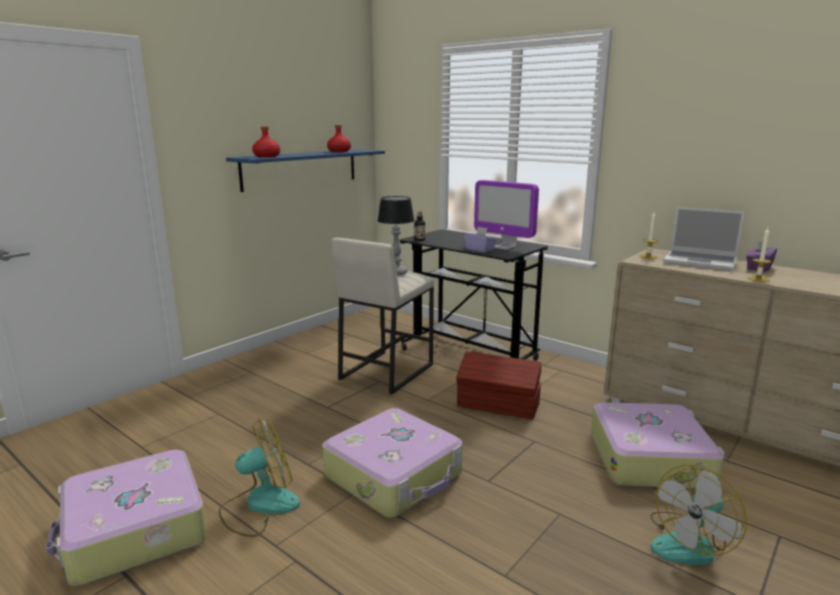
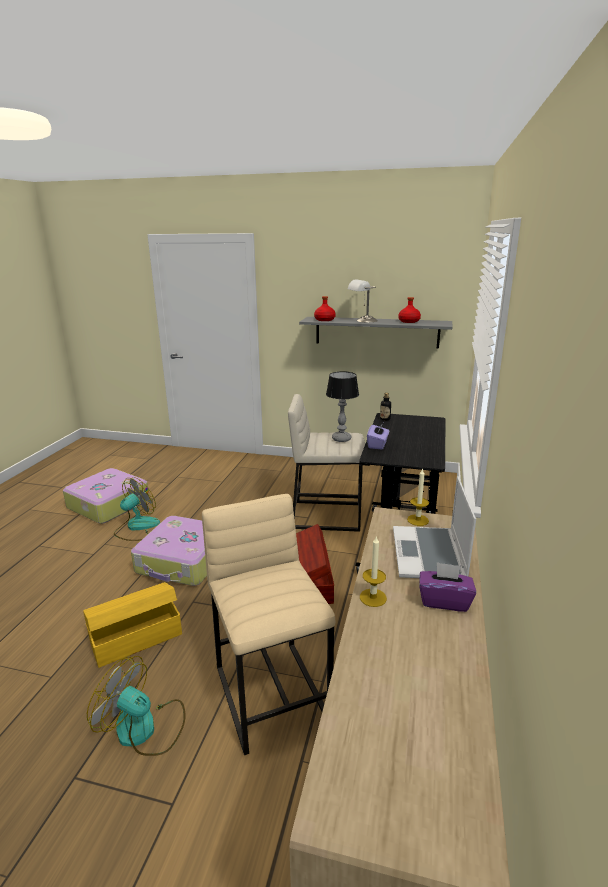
camera: 65 degrees right, 5 degrees up
(259, 505) = (136, 527): fan -> fan turned 90 degrees counterclockwise
(301, 169) = (376, 332): blue shelf -> grey shelf
(304, 154) = (363, 321): none -> white table lamp
(504, 247) = (404, 452): monitor -> none
(537, 535) = (135, 638): none -> yellow storage box
(650, 459) = (271, 693): suitcase -> beige stool

